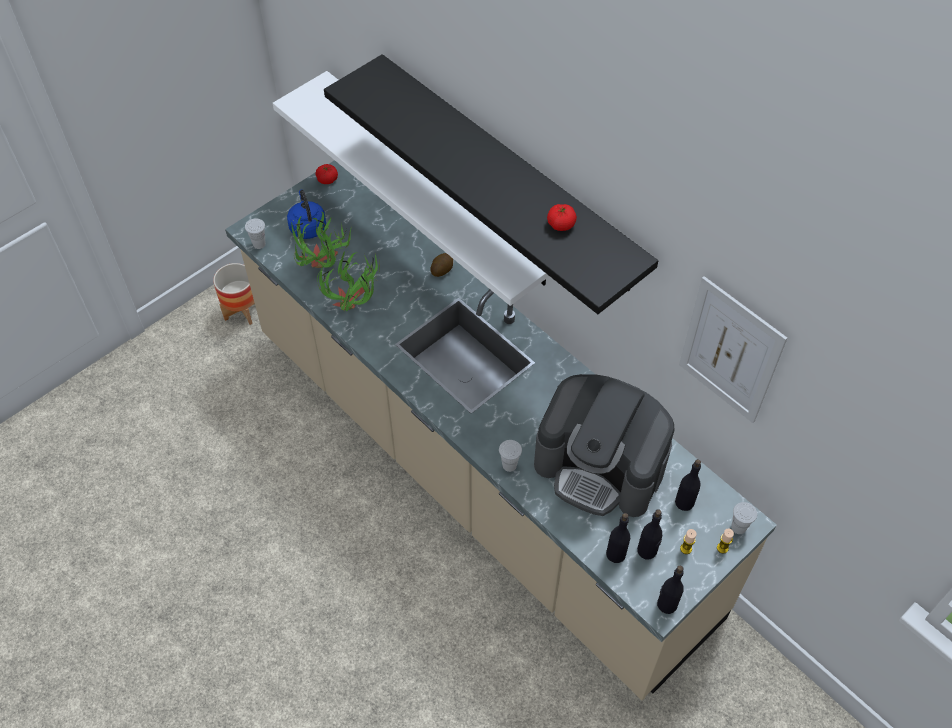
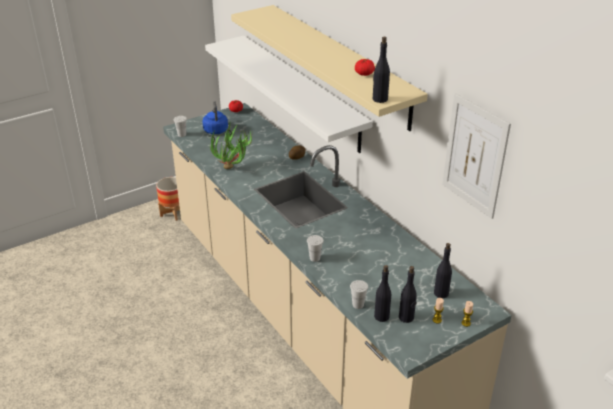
camera: 10 degrees right, 20 degrees down
(324, 271) = (218, 150): potted plant -> none
(509, 173) = (340, 64): black shelf -> beige shelf
(600, 466) = (381, 266): coffee machine -> none
(666, 604) = (415, 351): black bottle -> black bottle (379, 99)
(738, 527) = (481, 313): white cup -> white cup (358, 305)

